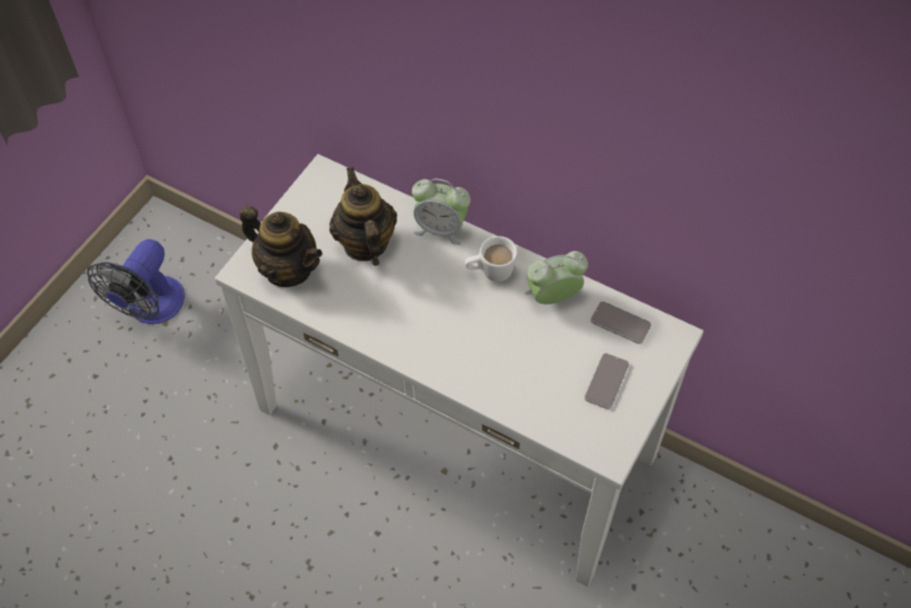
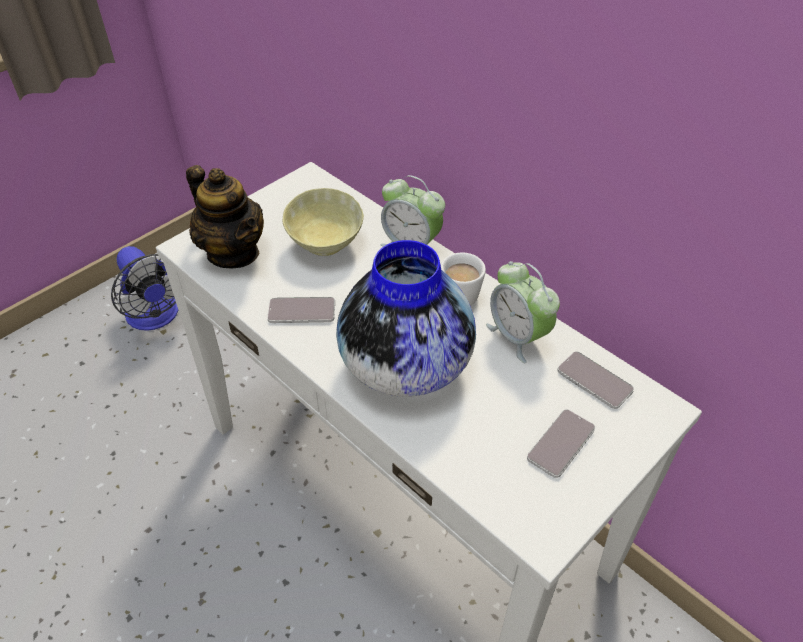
camera: 15 degrees right, 10 degrees down
(150, 309) = (156, 317): fan -> fan turned 75 degrees counterclockwise
(365, 244) = (324, 245): teapot -> beige bowl
(370, 313) = (301, 311): none -> phone
(472, 343) = (405, 365): none -> vase
(553, 297) = (518, 336): alarm clock -> alarm clock turned 120 degrees counterclockwise

